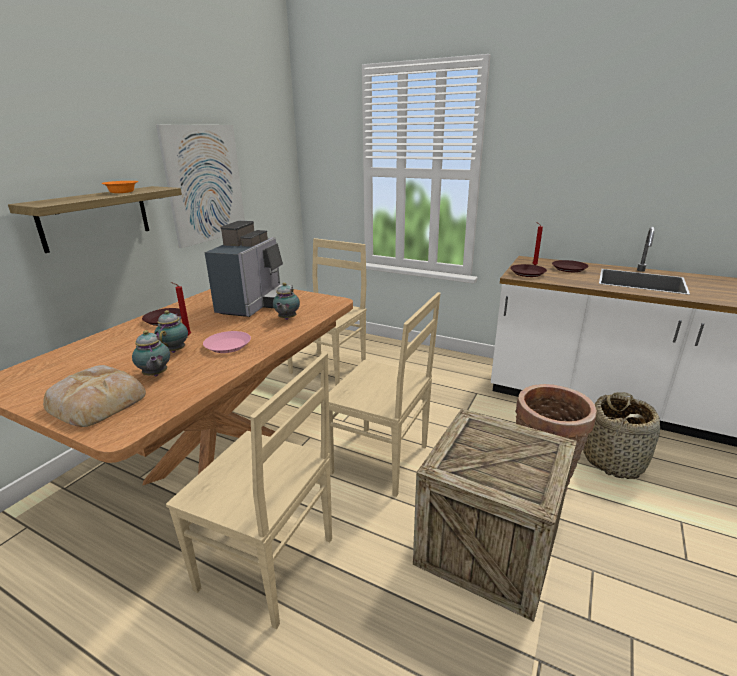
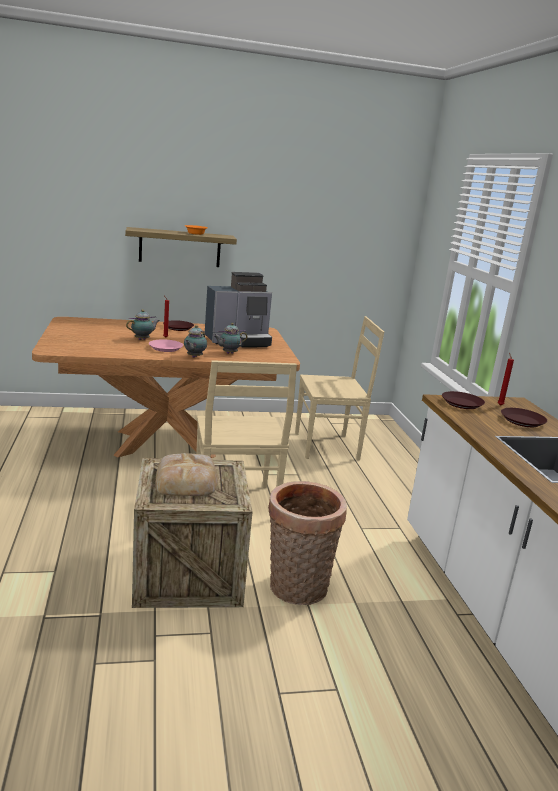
camera: 50 degrees right, 5 degrees down
(97, 401) = (70, 339): bread -> bread (187, 481)
(155, 375) = (109, 343): teapot -> teapot (193, 357)
(205, 184) = (286, 243): picture -> none
(270, 565) = (94, 493): beige chair -> none
(613, 460) = (392, 633): basket -> none

